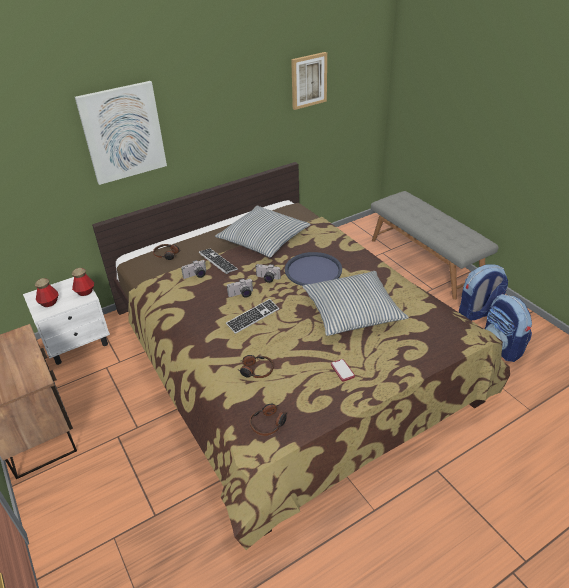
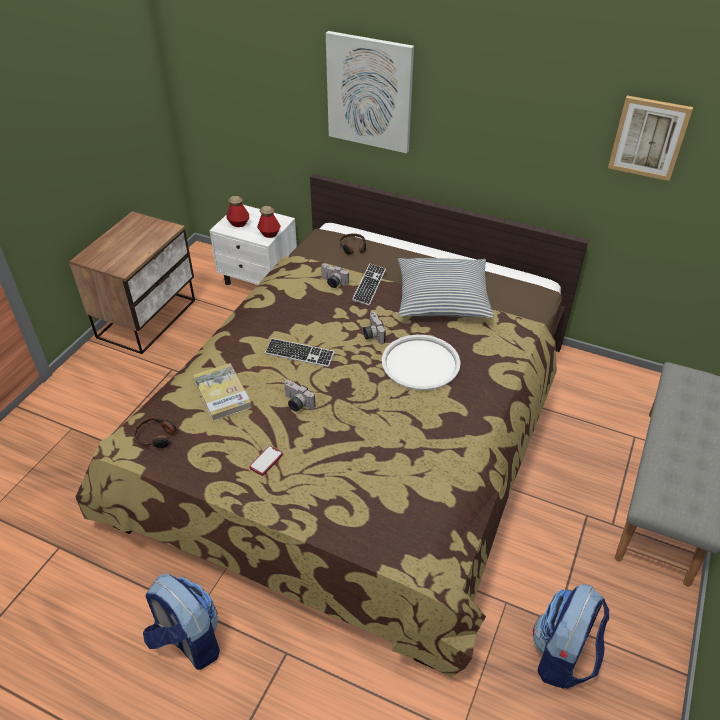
camera: 55 degrees right, 5 degrees up
(241, 295) = (329, 329): camera -> camera (296, 404)
(256, 370) = (222, 394): headphones -> book
(313, 270) = (420, 363): blue tray -> white tray
(352, 311) = (373, 428): pillow -> none
(478, 313) = (610, 600): backpack -> backpack (188, 641)

